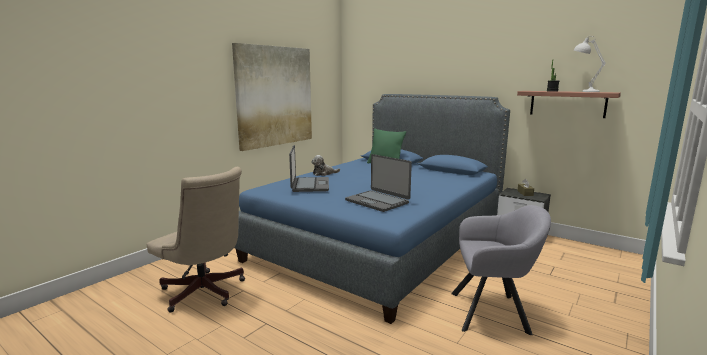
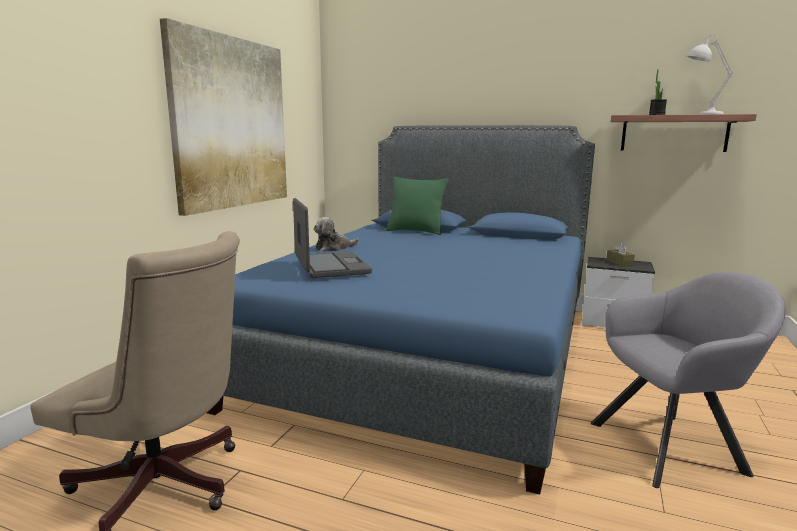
camera: 15 degrees left, 0 degrees up
(377, 201) = (467, 284): laptop -> none

